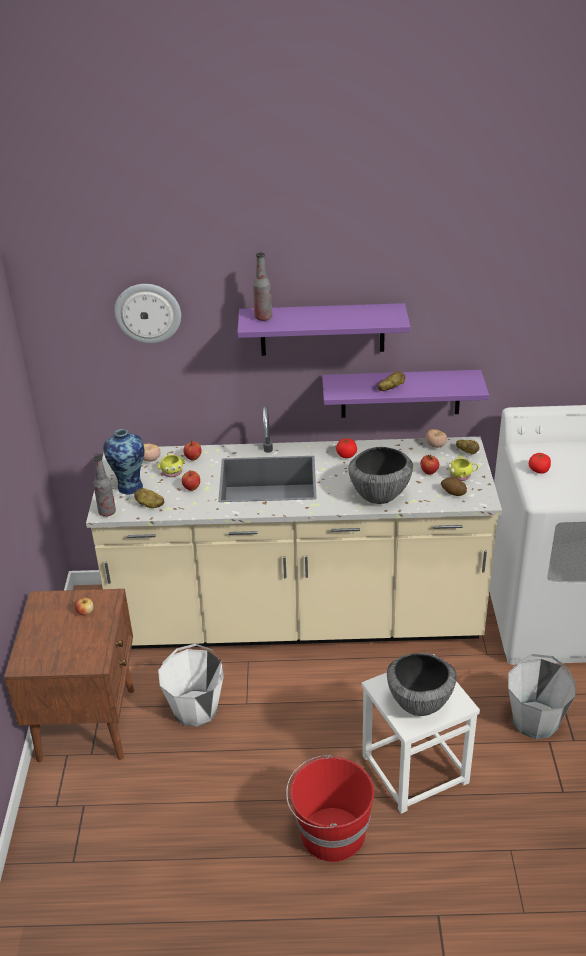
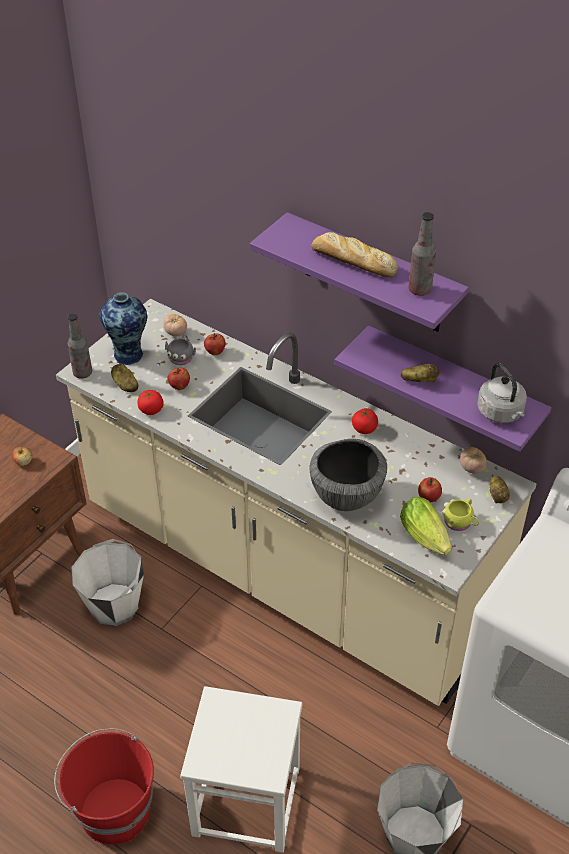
camera: 35 degrees right, 10 degrees up
(148, 312) = (198, 176): wall clock -> none
(171, 471) = (181, 356): yellow mug -> grey mug
(263, 318) = (295, 236): bottle -> bottle (419, 290)
(318, 316) = (352, 261): none -> bread
(419, 704) = (233, 747): bowl -> none
(453, 493) = (426, 538): potato -> lettuce
(458, 384) = (501, 413): none -> grey kettle
(539, 470) = (541, 567): tomato -> tomato (151, 409)

